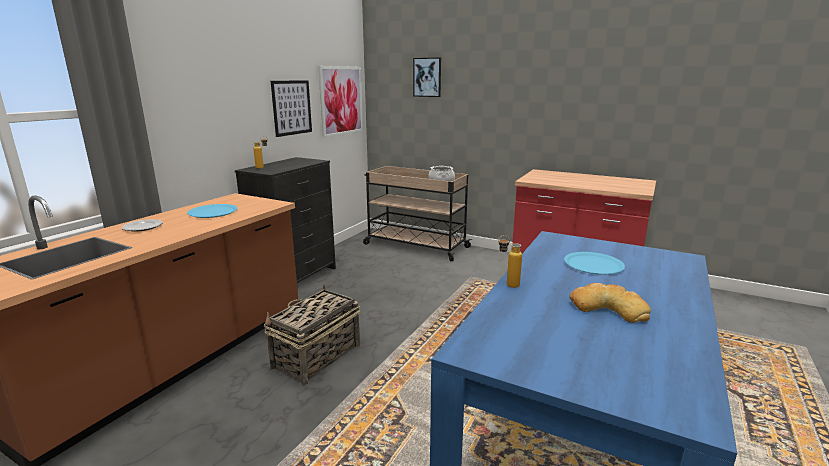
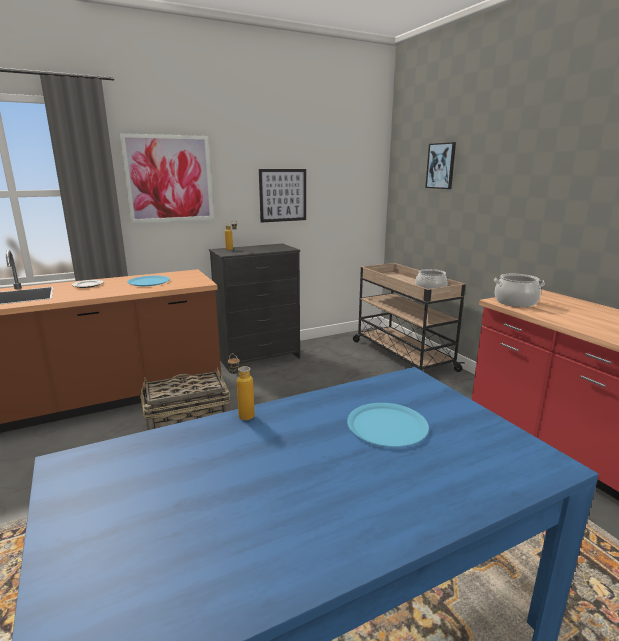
camera: 35 degrees right, 0 degrees up
(341, 101) = (351, 190): picture -> picture (169, 179)
(538, 179) = (515, 302): none -> cooking pot
(608, 308) = (284, 484): bread -> none

